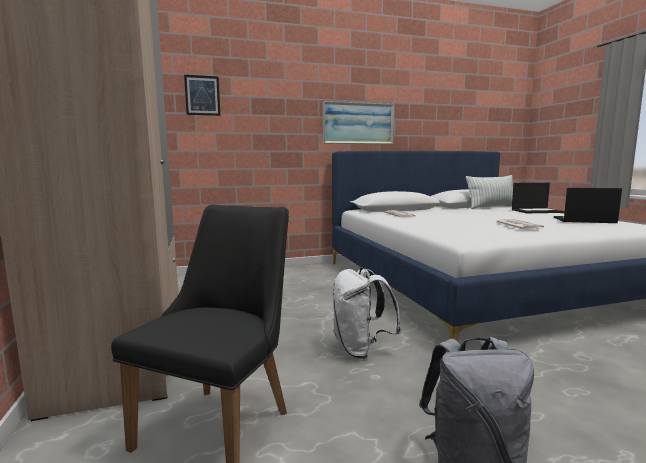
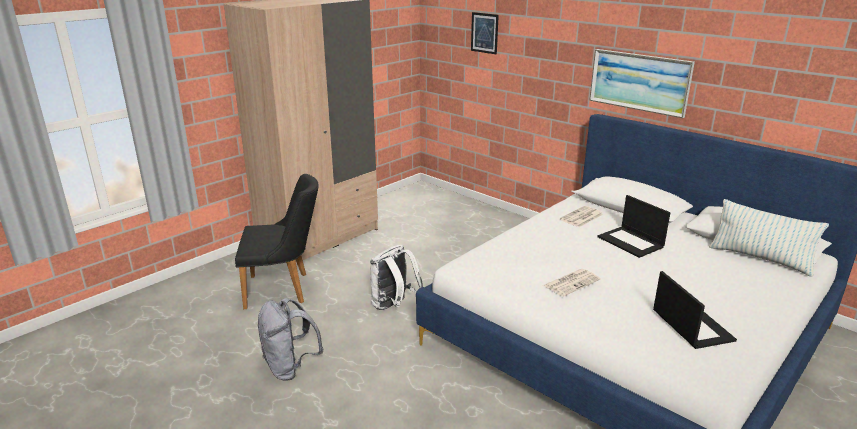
camera: 60 degrees right, 15 degrees up
(537, 211) = (758, 292): laptop -> laptop (631, 242)

